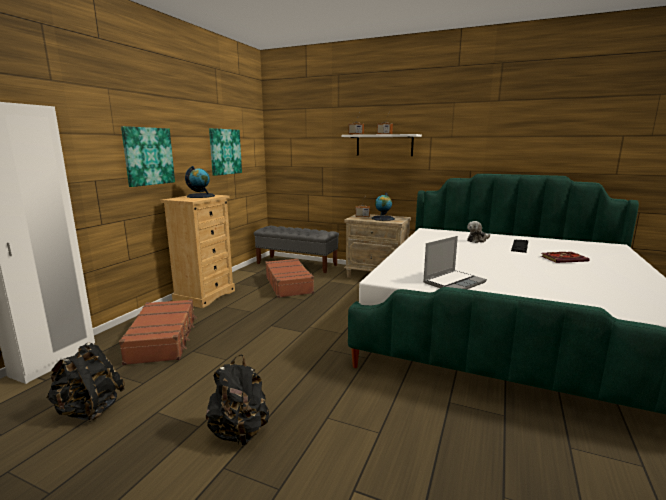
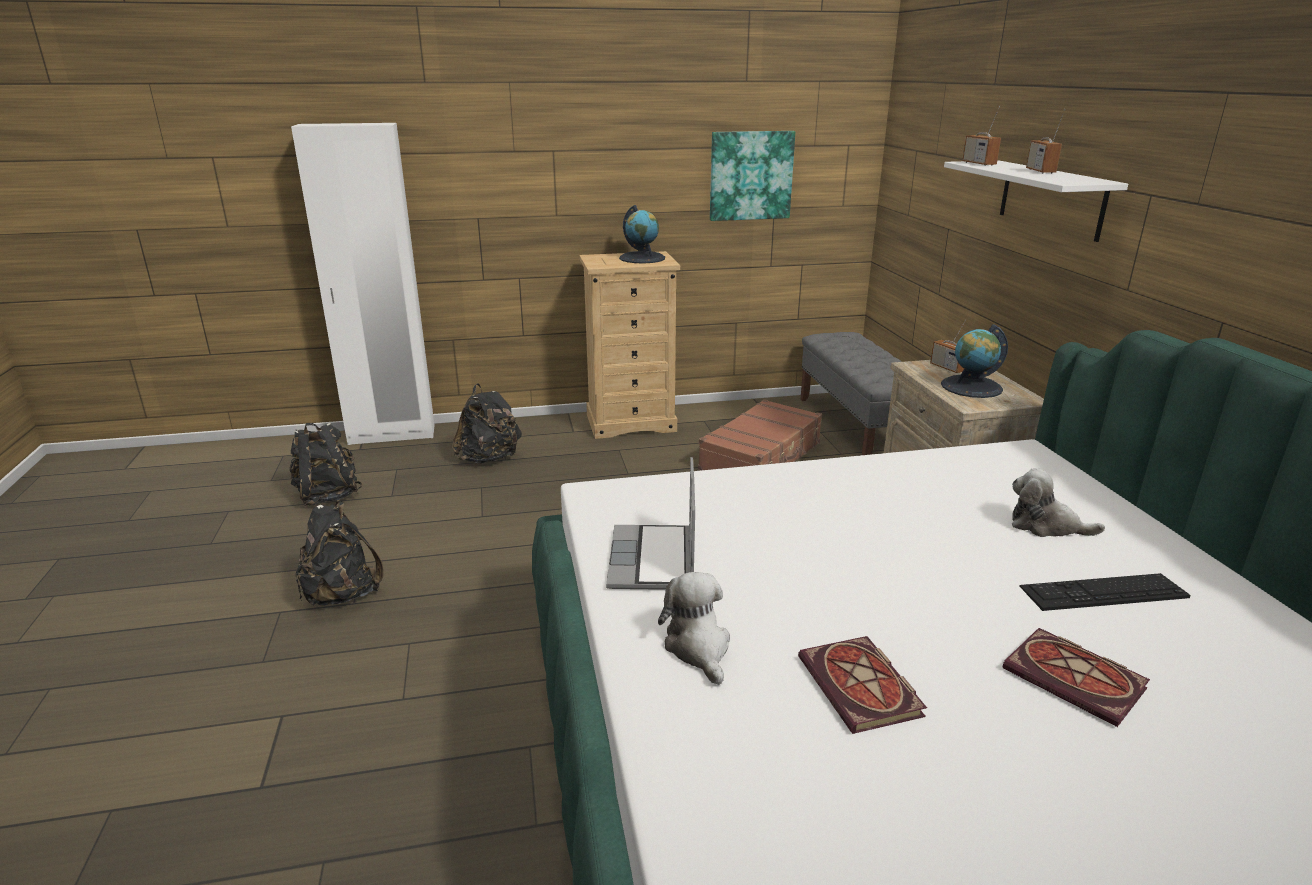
camera: 55 degrees right, 10 degrees up
(148, 156) = (569, 184): picture -> none
(163, 339) = (489, 458): brown suitcase -> black backpack
(454, 282) = (654, 561): laptop -> laptop turned 75 degrees clockwise
(525, 290) = (698, 648): none -> plush toy
(560, 277) = (863, 689): none -> book

